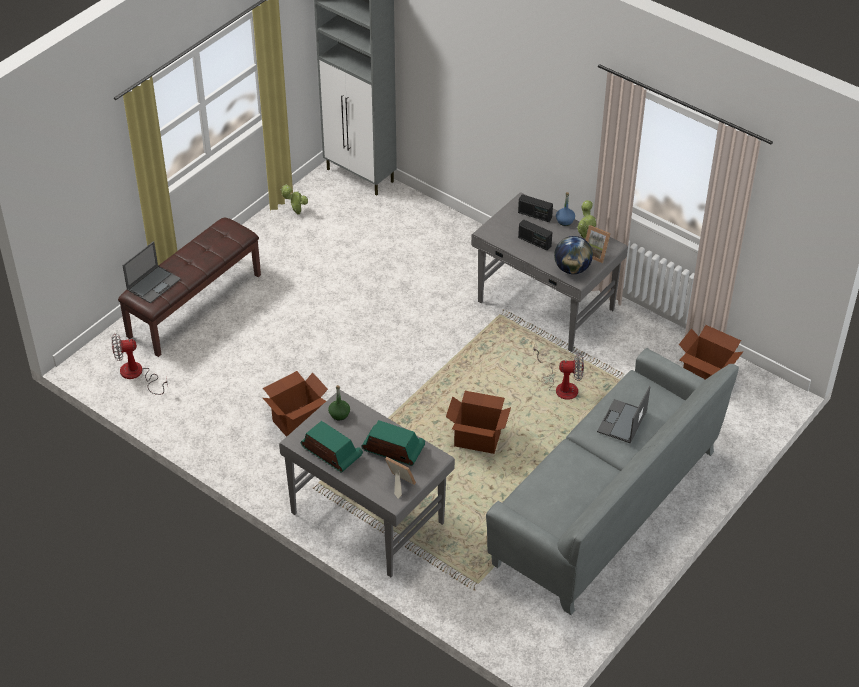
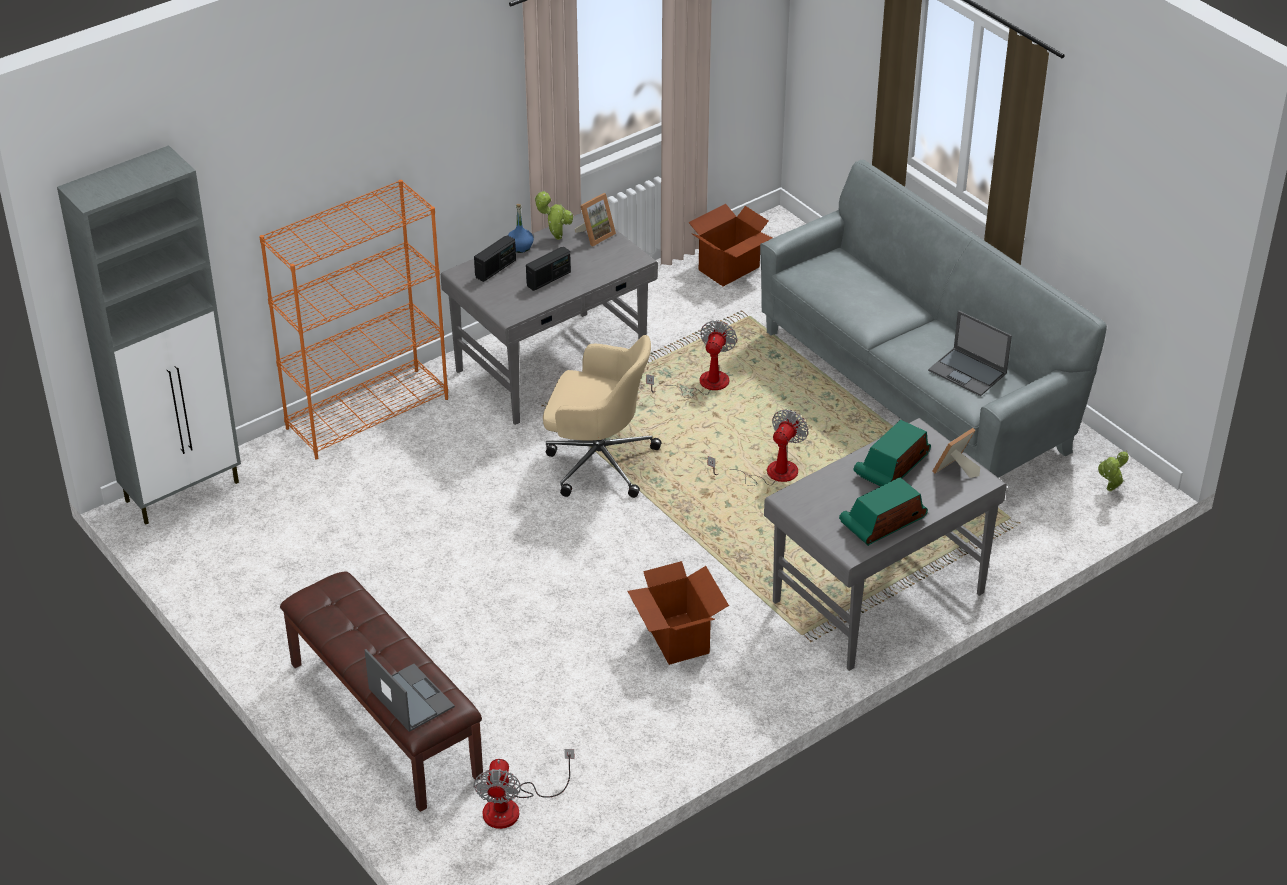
camera: 75 degrees left, 5 degrees down
(296, 212) = (228, 573): potted plant -> potted plant (1109, 490)
(339, 414) = (814, 504): green bottle -> none
(456, 349) = (598, 461): none -> beige office chair
(462, 232) = (368, 412): none -> orange bookcase
(477, 439) = (770, 473): cardboard box -> fan
(572, 269) = (615, 259): globe -> none
(622, 422) = (866, 295): laptop -> laptop (968, 372)

